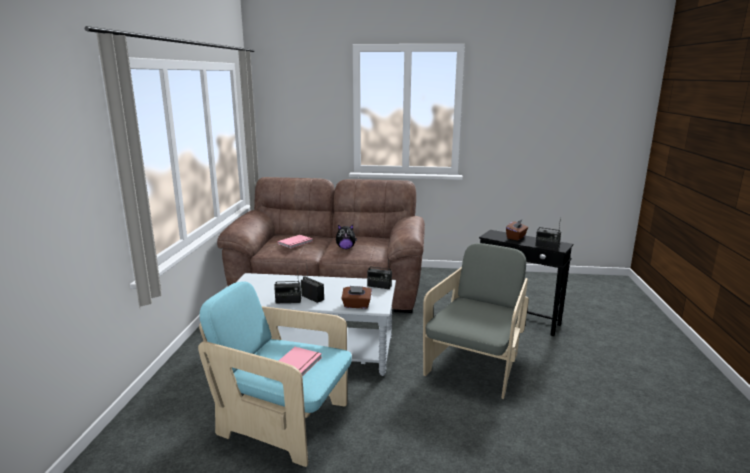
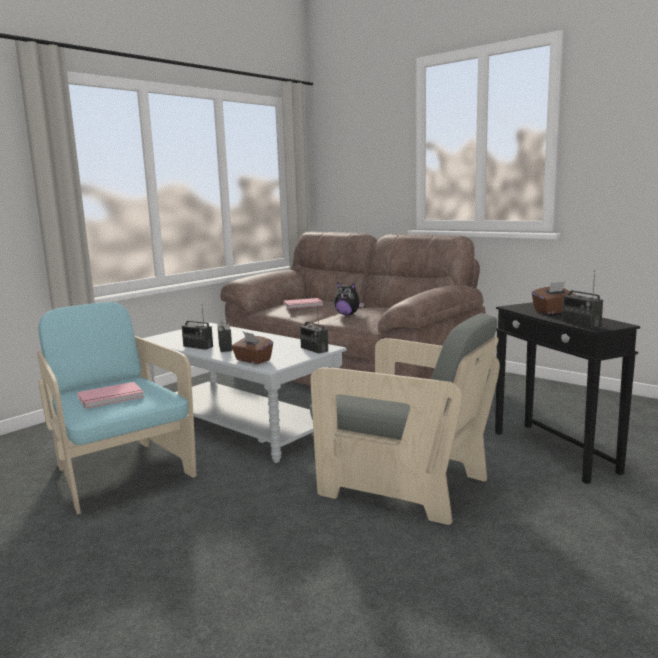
camera: 35 degrees right, 5 degrees down
(475, 366) = (403, 485): grey armchair -> grey armchair turned 60 degrees clockwise

